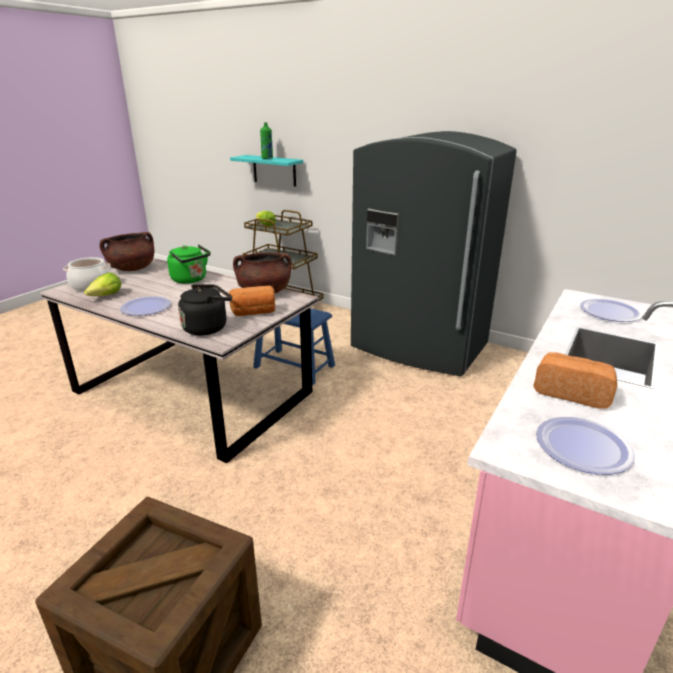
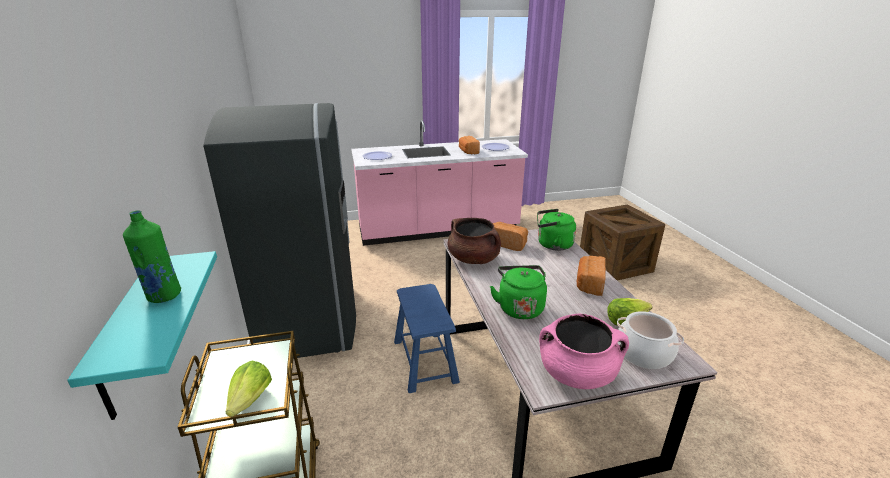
camera: 135 degrees left, 0 degrees up
(132, 269) = (577, 374): brown cooking pot -> pink cooking pot
(146, 307) = (589, 284): plate -> bread
(207, 327) = (552, 245): black kettle -> green kettle

